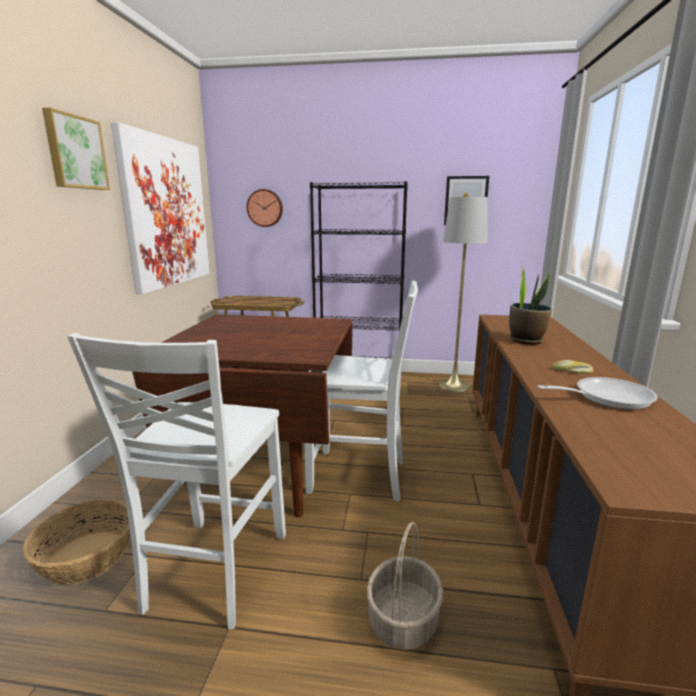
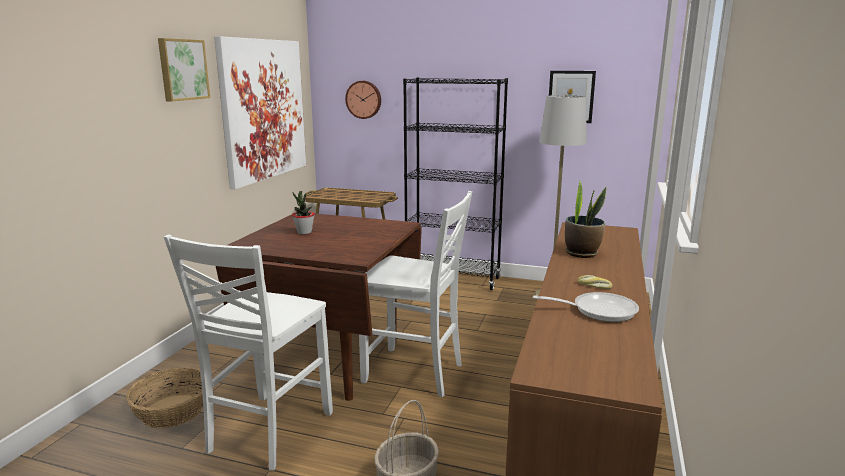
camera: 10 degrees right, 0 degrees up
(233, 333) = (304, 232): none -> potted plant

